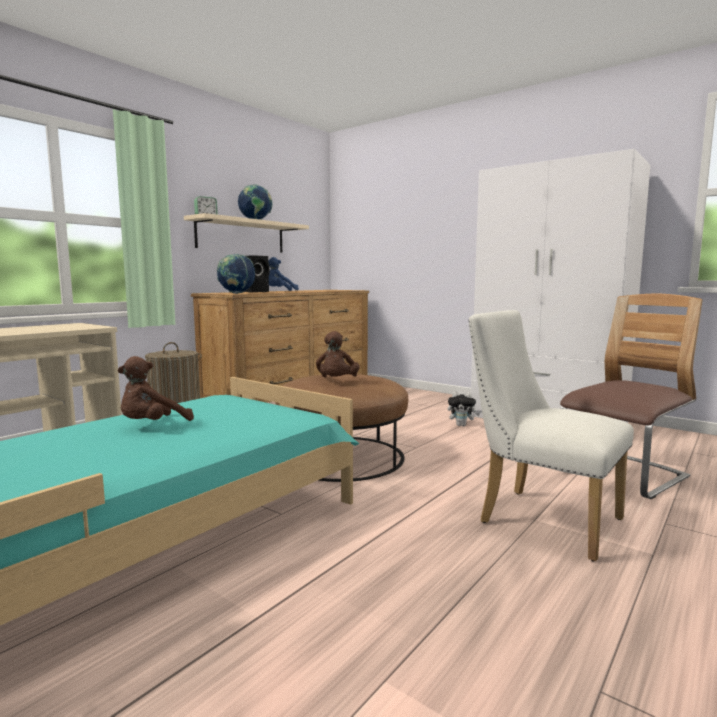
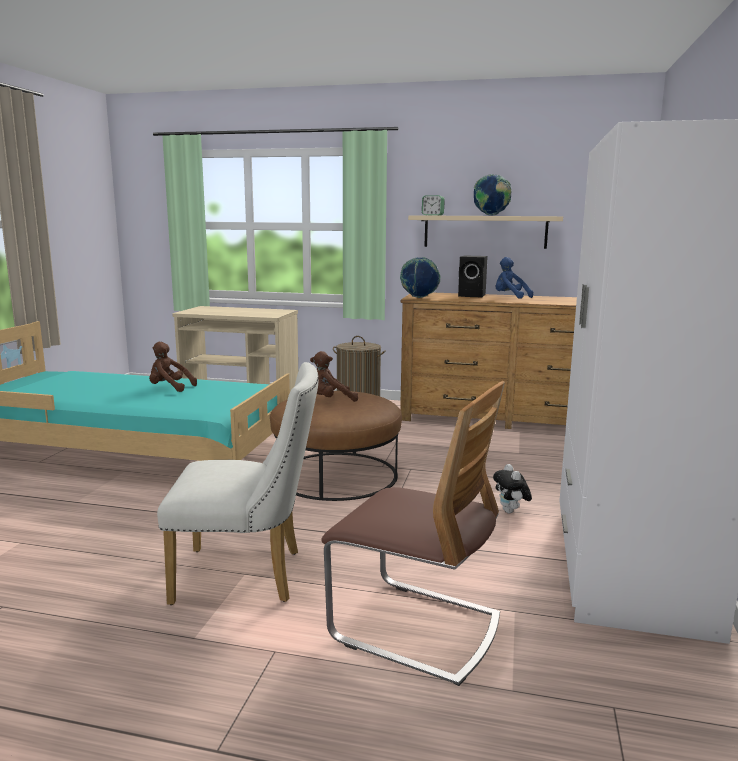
camera: 65 degrees right, 5 degrees up
(539, 518) = (249, 576): white chair -> white chair turned 75 degrees clockwise

